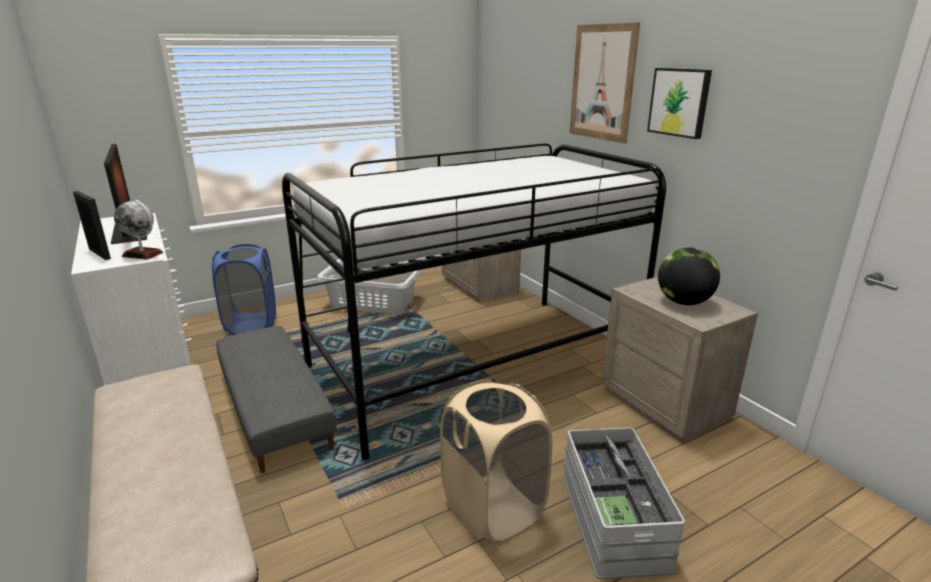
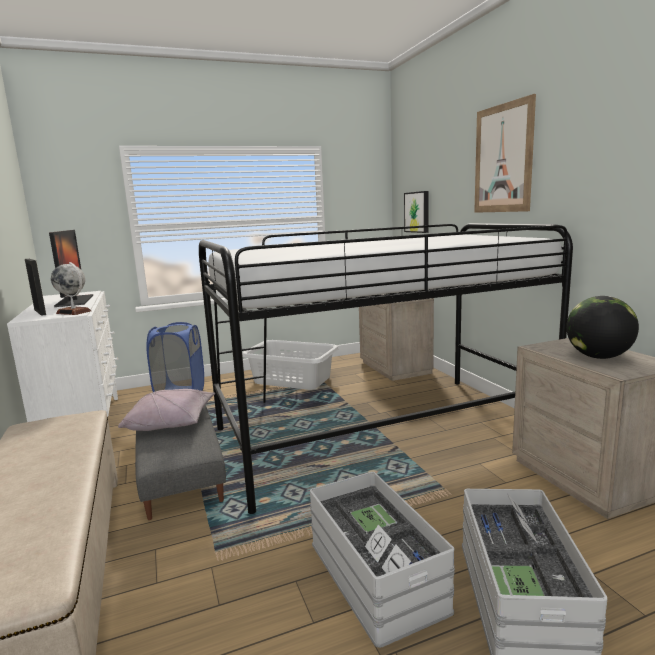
camera: 10 degrees right, 10 degrees down
(266, 369) = (171, 422): none -> purple pillow
(493, 509) = (377, 574): beige laundry basket -> grey storage box
(679, 102) = (581, 159): picture -> picture (417, 212)

